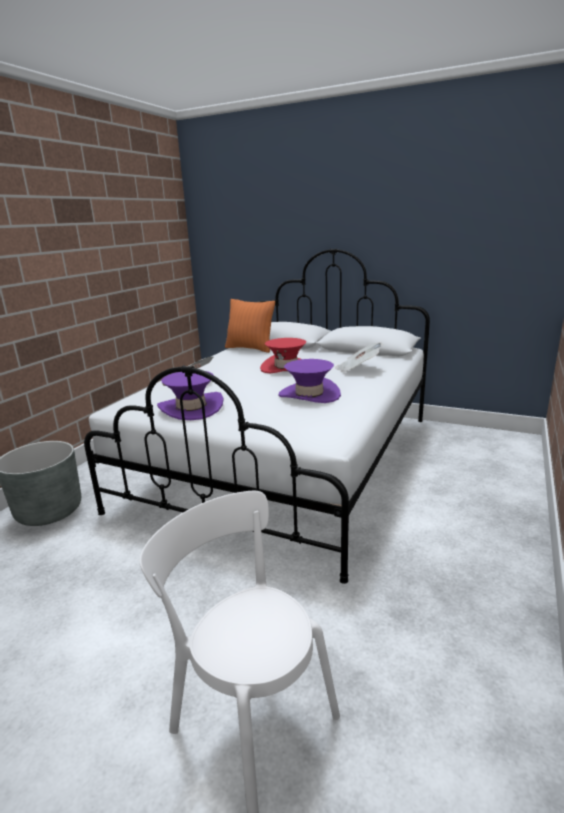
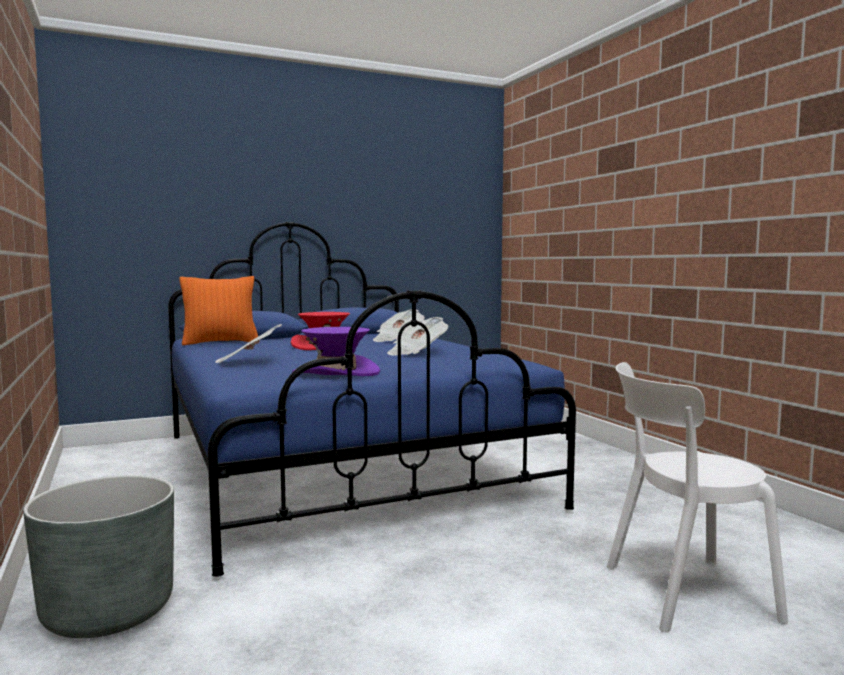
camera: 50 degrees left, 15 degrees down
(287, 461) = (339, 468): white bed -> blue bed
(309, 395) = (416, 353): purple hat -> newspaper

